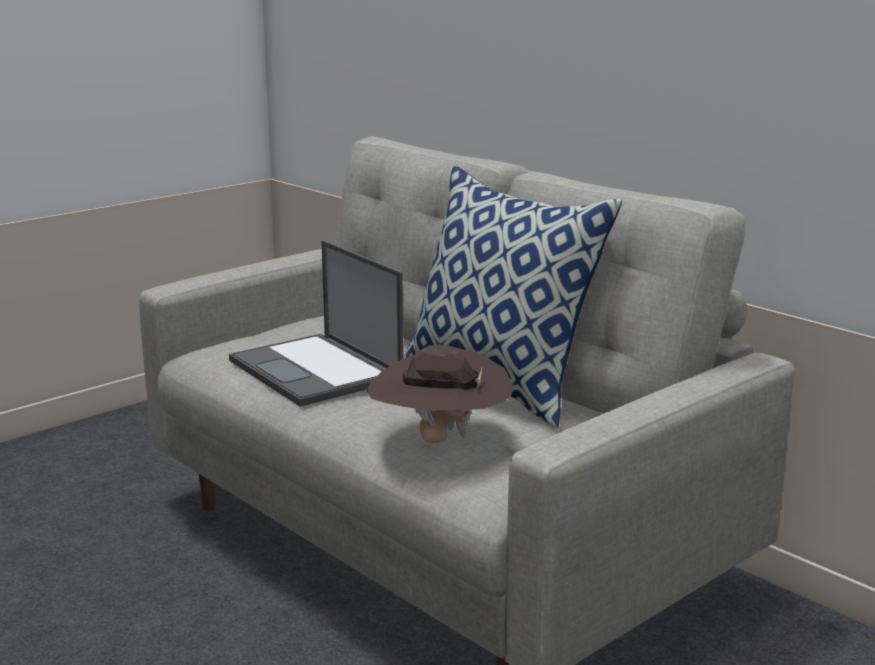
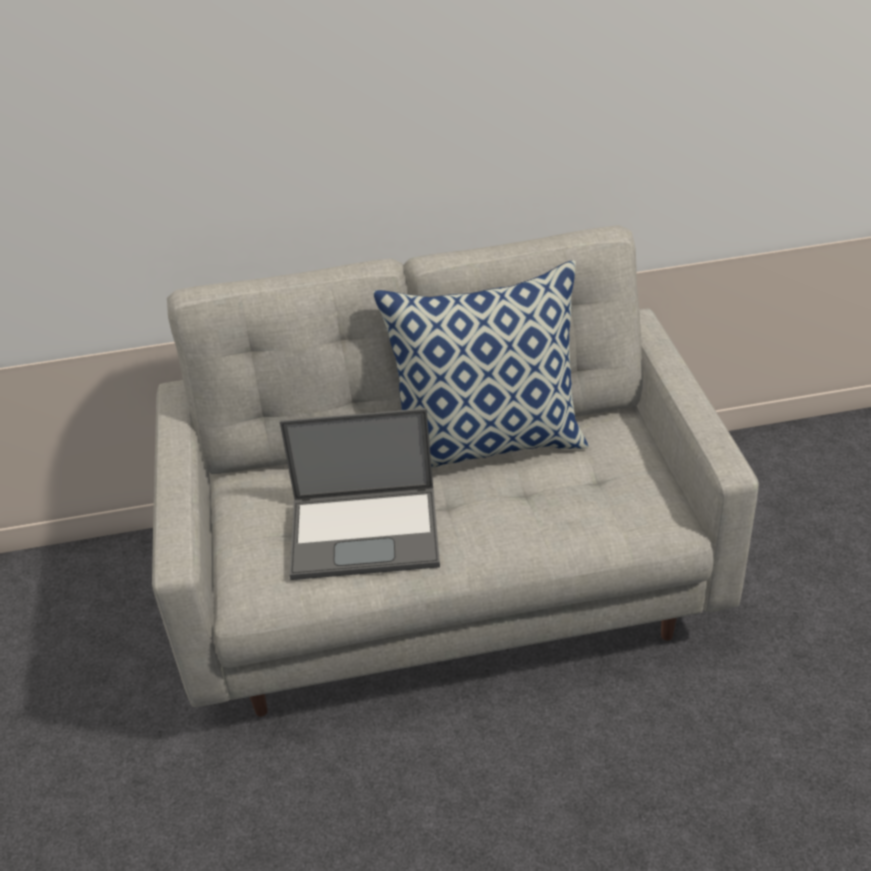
camera: 55 degrees left, 20 degrees up
(439, 440) = (567, 513): brown hat -> none

